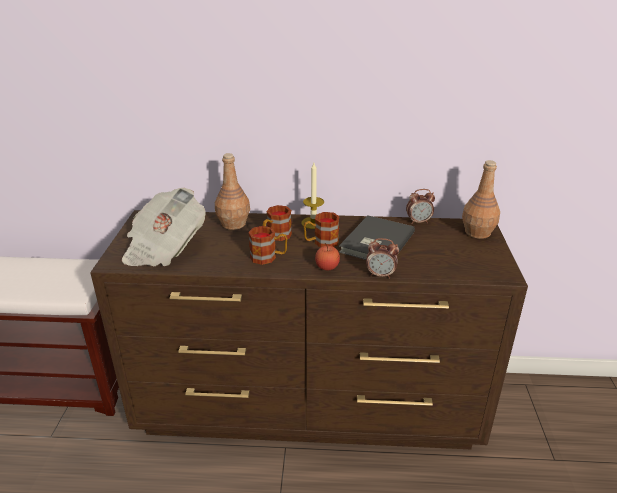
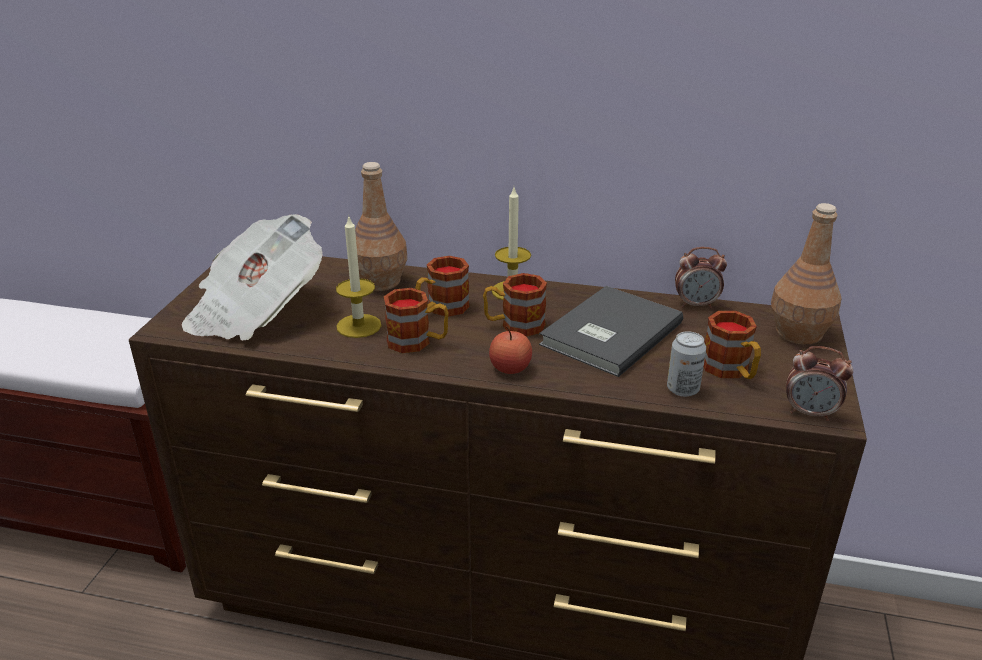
camera: 10 degrees right, 0 degrees up
(230, 251) = (359, 326): none -> candle
(380, 275) = (599, 391): alarm clock -> alarm clock (810, 413)
(425, 269) = (682, 389): none -> can
(448, 257) = (731, 371): none -> mug

